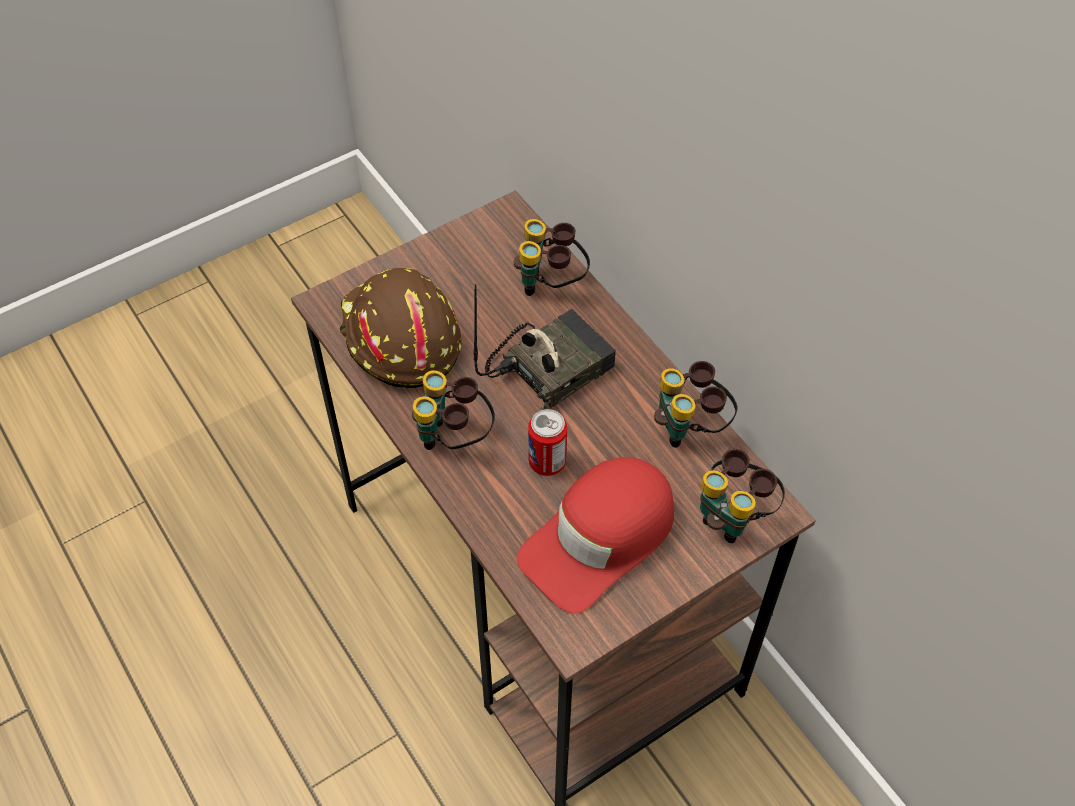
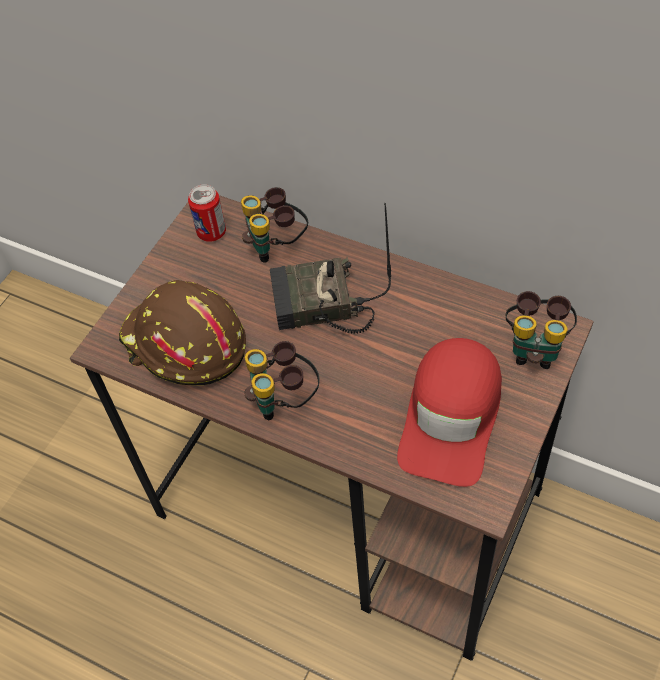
camera: 25 degrees left, 0 degrees up
(547, 462) = (370, 380): can -> can (211, 232)
(549, 366) = (319, 307): radio -> radio turned 120 degrees counterclockwise
(690, 427) = (458, 299): binoculars -> none

